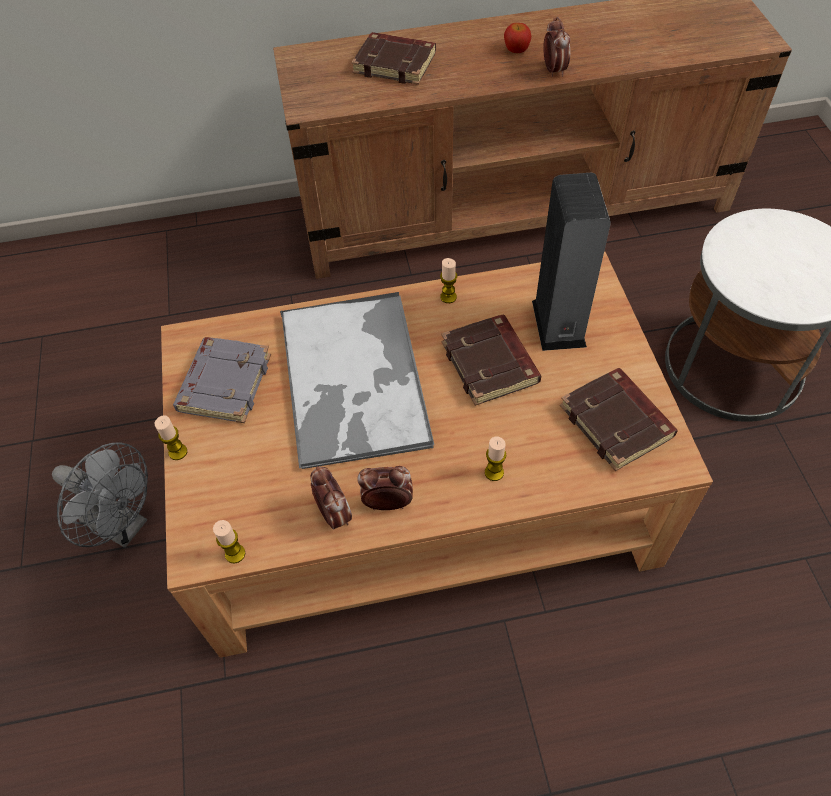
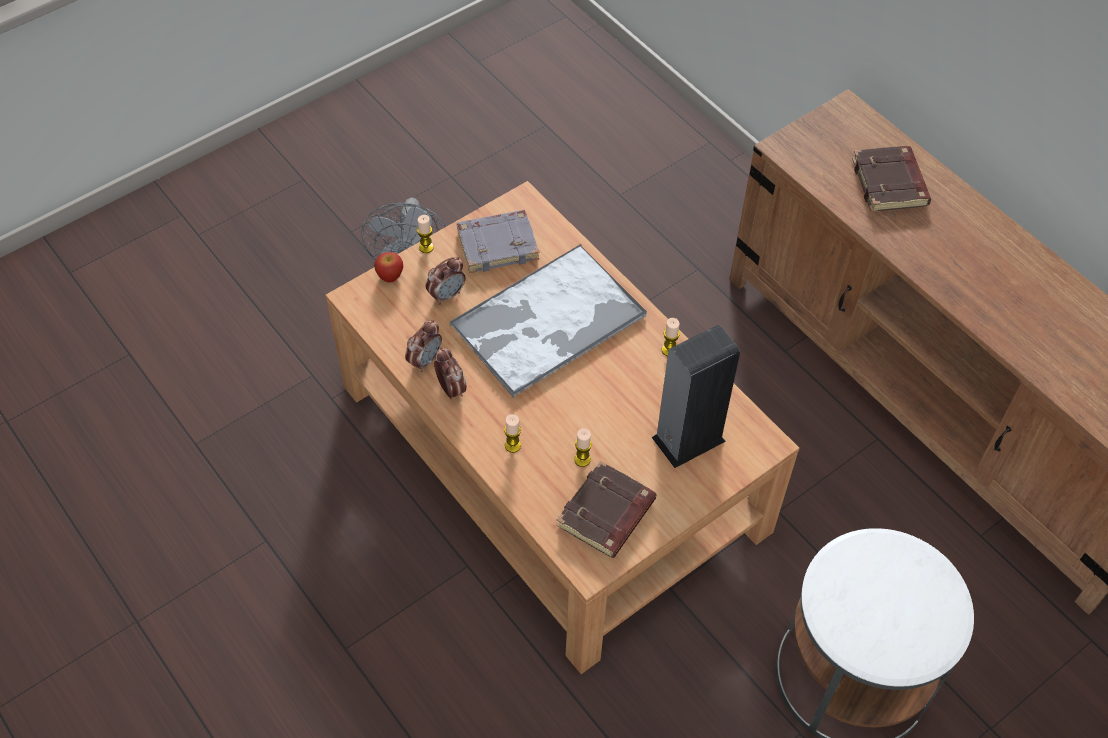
camera: 60 degrees right, 0 degrees up
(235, 554) = (367, 318): candle -> candle (582, 459)
(491, 364) = (615, 406): brown book -> none
(516, 50) = (982, 266): apple -> apple (390, 275)
(553, 70) = (972, 307): alarm clock -> alarm clock (447, 295)

